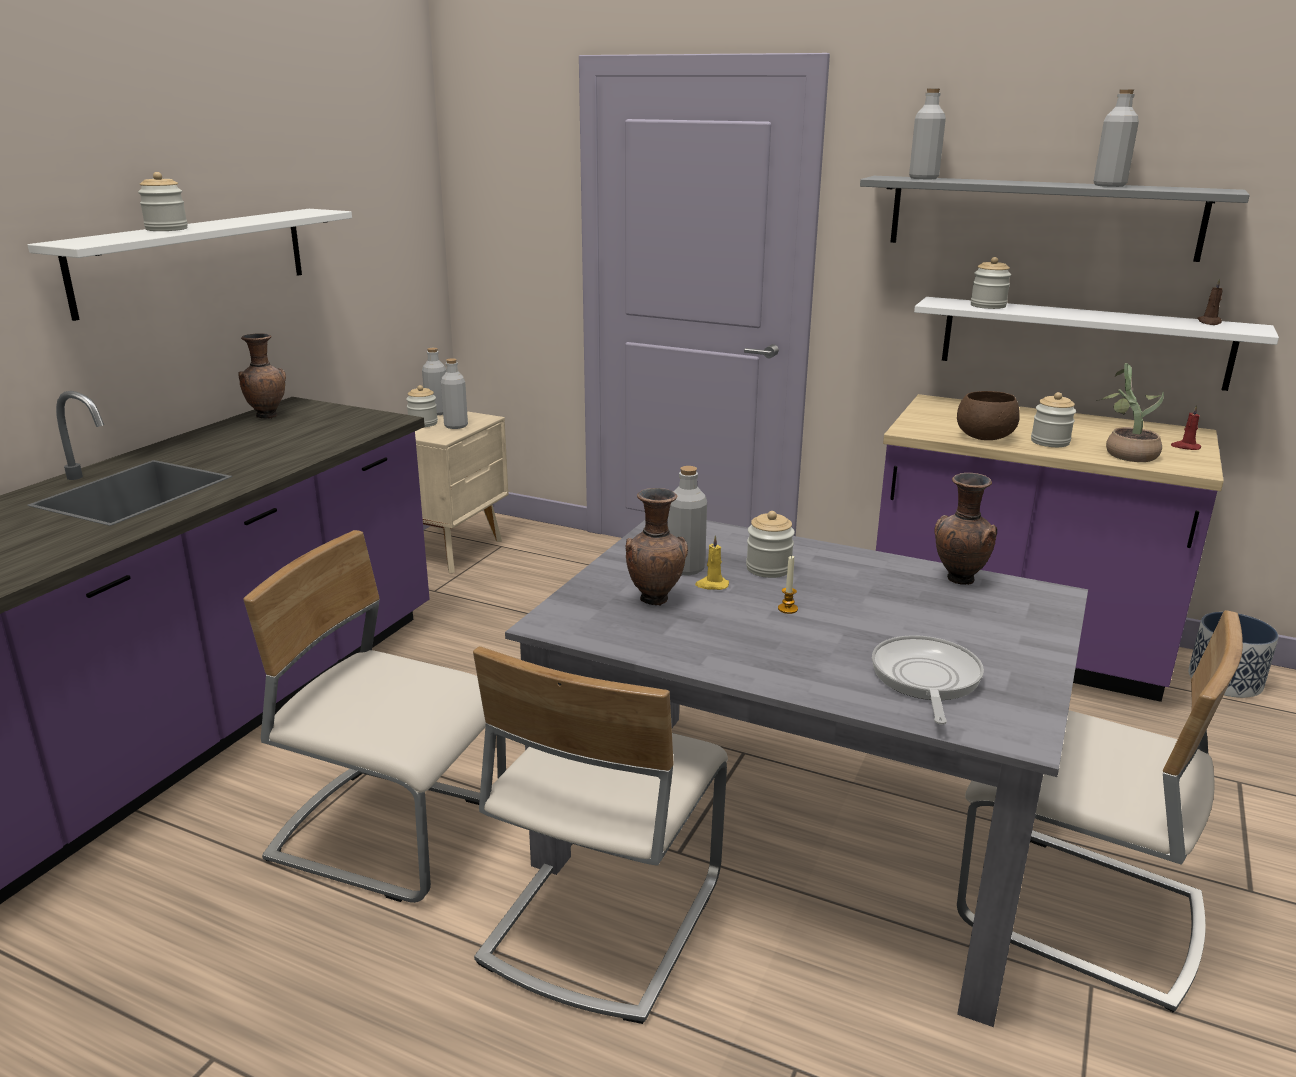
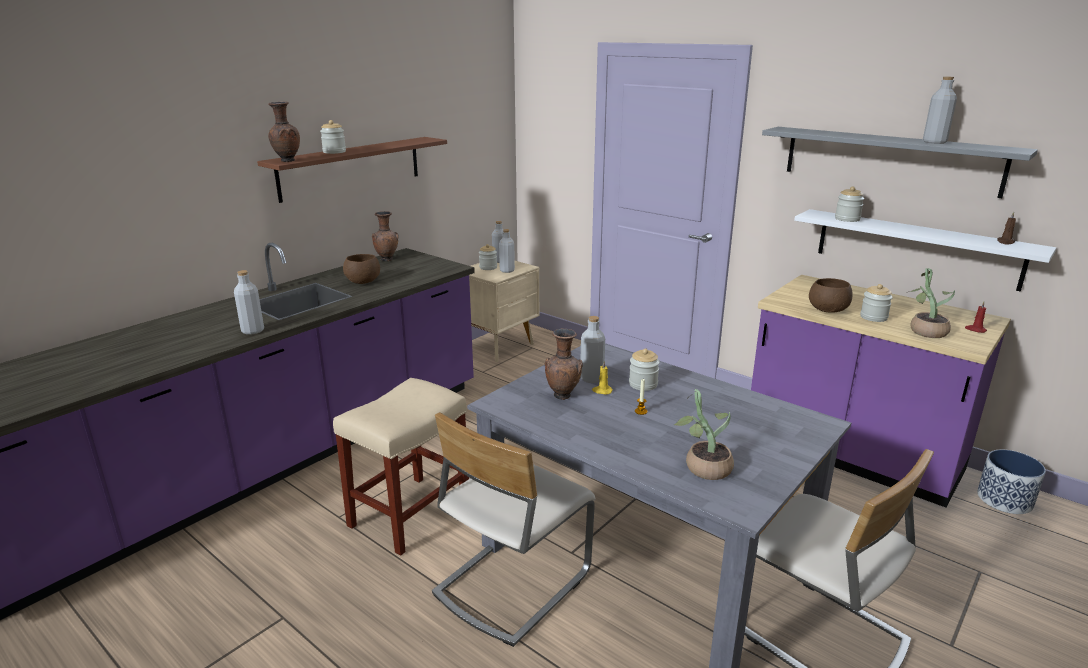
camera: 15 degrees right, 0 degrees up
(193, 259) = (351, 168): white shelf -> brown shelf
(242, 452) = (363, 281): none -> brown bowl
(391, 832) = (411, 512): beige chair -> beige stool
(923, 178) = (807, 130): grey bottle -> grey bottle (252, 330)
(925, 679) = (703, 467): frying pan -> potted plant
(958, 580) = (763, 406): brown vase -> brown vase (287, 161)

